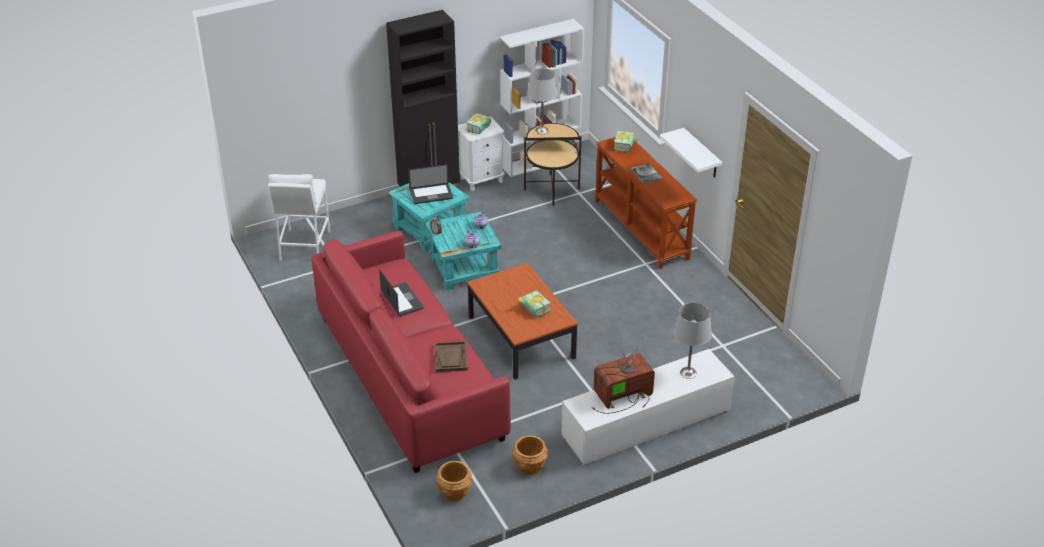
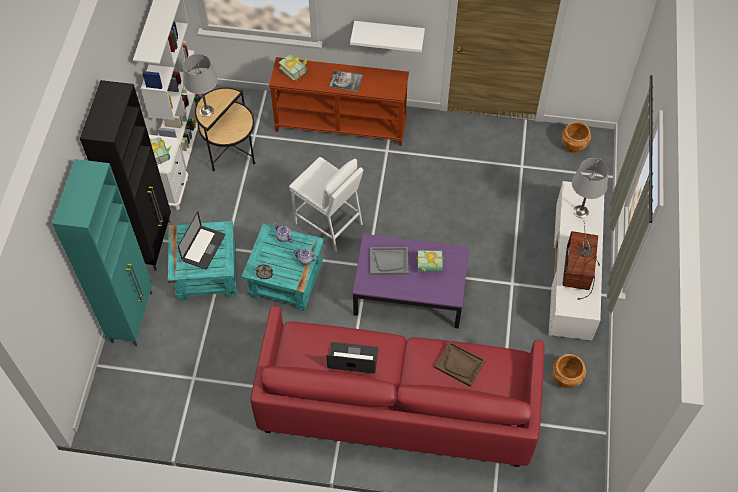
camera: 55 degrees left, 20 degrees up
(304, 246) = (140, 390): white stool -> white stool (329, 223)
(360, 214) = (132, 316): none -> turquoise cabinet
(454, 492) = (560, 449): brown planter -> brown planter (573, 146)
(515, 287) = (389, 261): none -> grey tray
(520, 337) = (409, 292): brown coffee table -> purple coffee table

